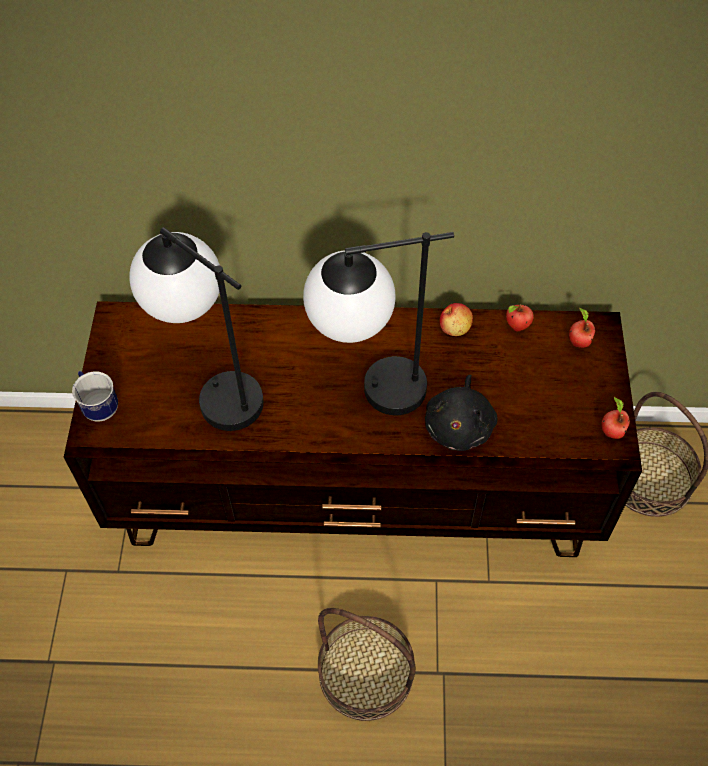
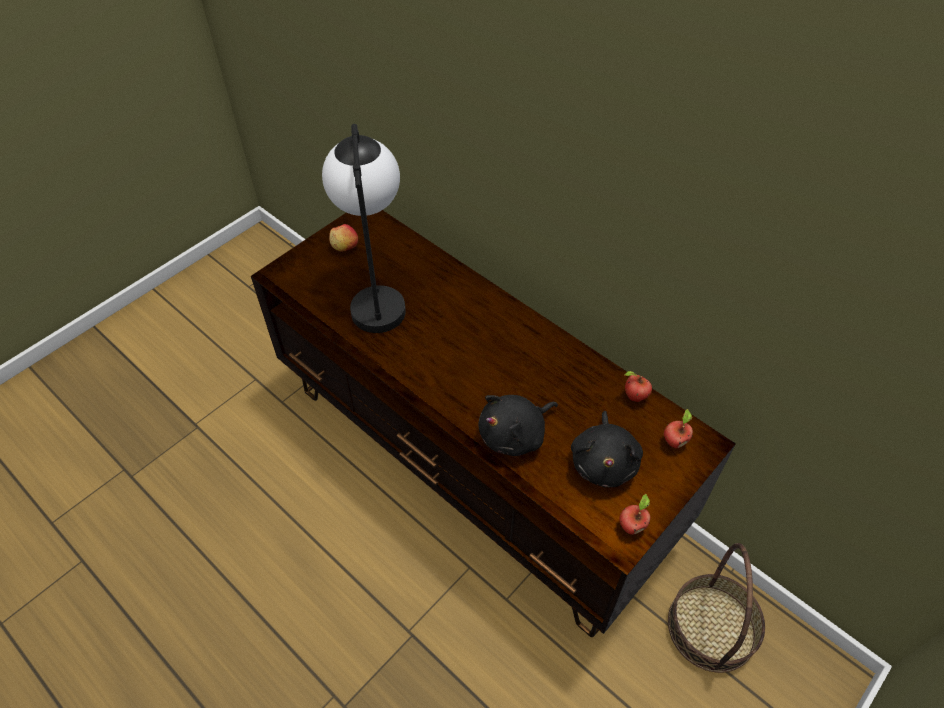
camera: 40 degrees right, 5 degrees down
(98, 406) = (300, 260): mug -> none
(366, 672) = (362, 588): basket -> none
(369, 393) = (474, 367): table lamp -> none
(455, 328) = (584, 366): apple -> apple (344, 246)
(545, 397) = (604, 462): none -> black plush toy

